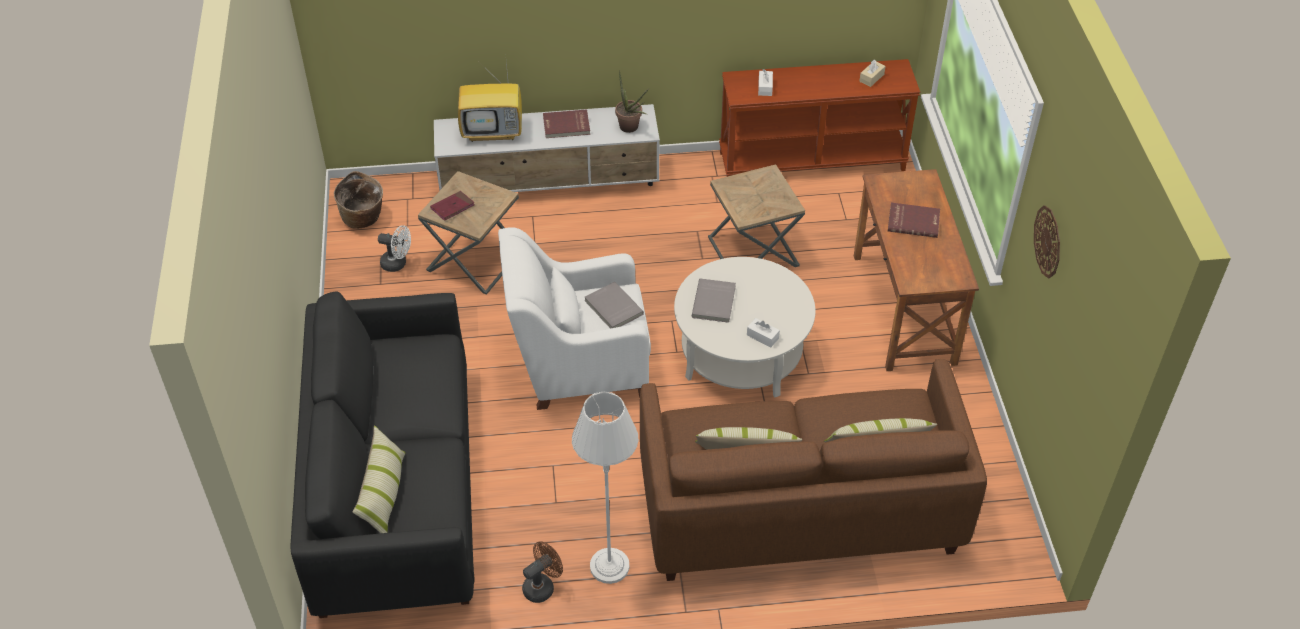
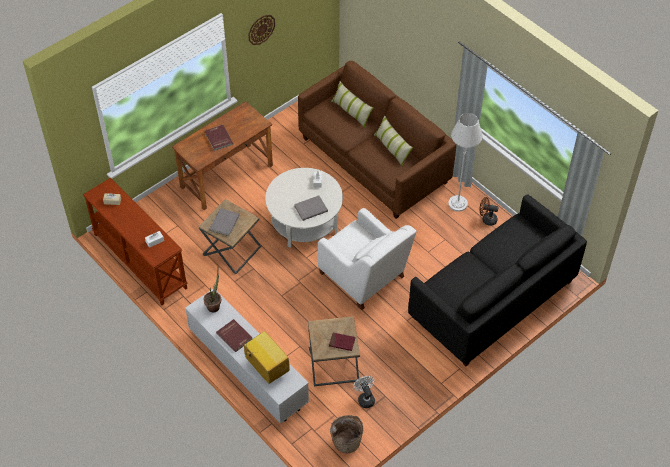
camera: 125 degrees left, 5 degrees up
(384, 494) = (524, 250): pillow -> none
(612, 308) = (349, 241): grey book -> grey book (225, 223)

